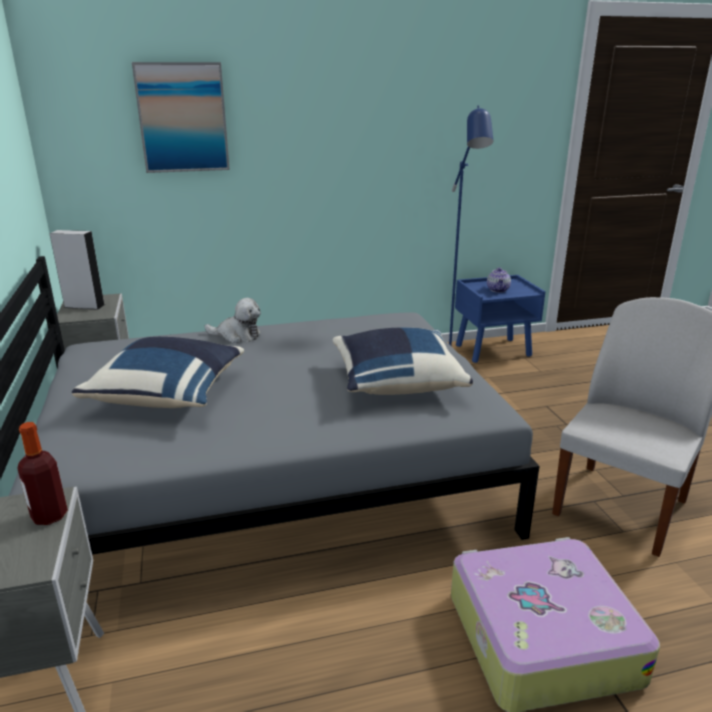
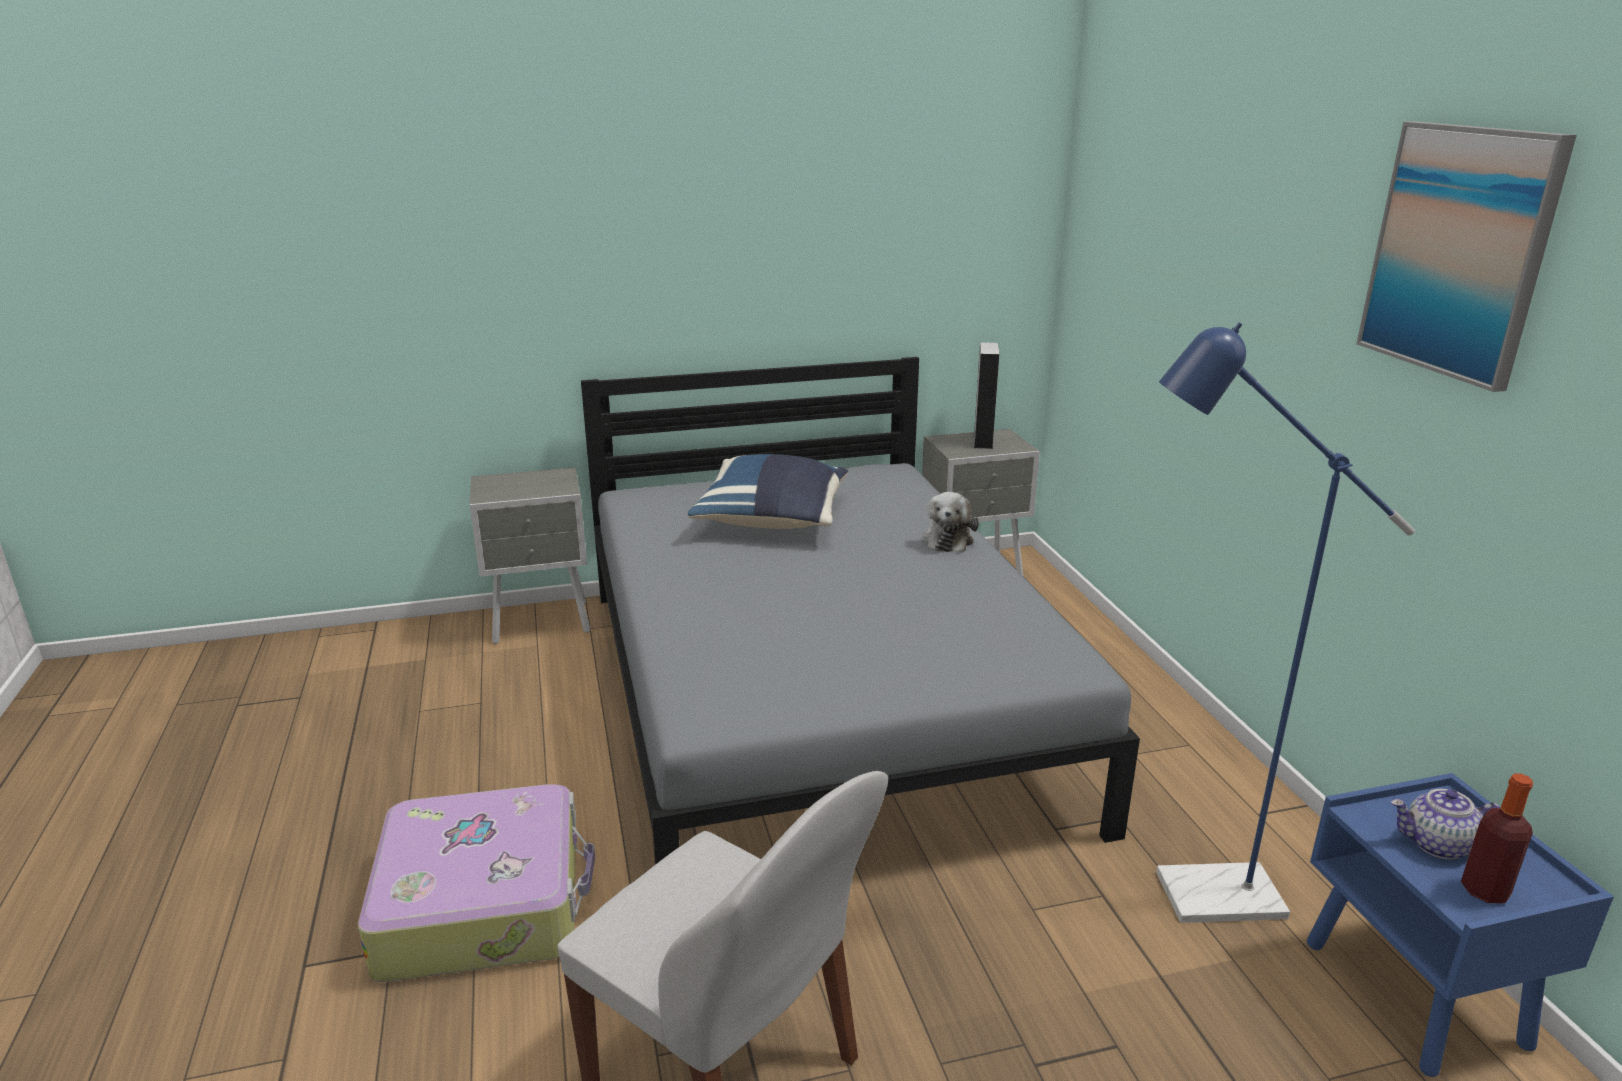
camera: 90 degrees right, 0 degrees up
(49, 516) = (543, 492): bottle -> bottle (1484, 890)
(182, 118) = (1163, 240): picture -> picture (1459, 251)
(396, 382) = (802, 651): blue pillow -> none

